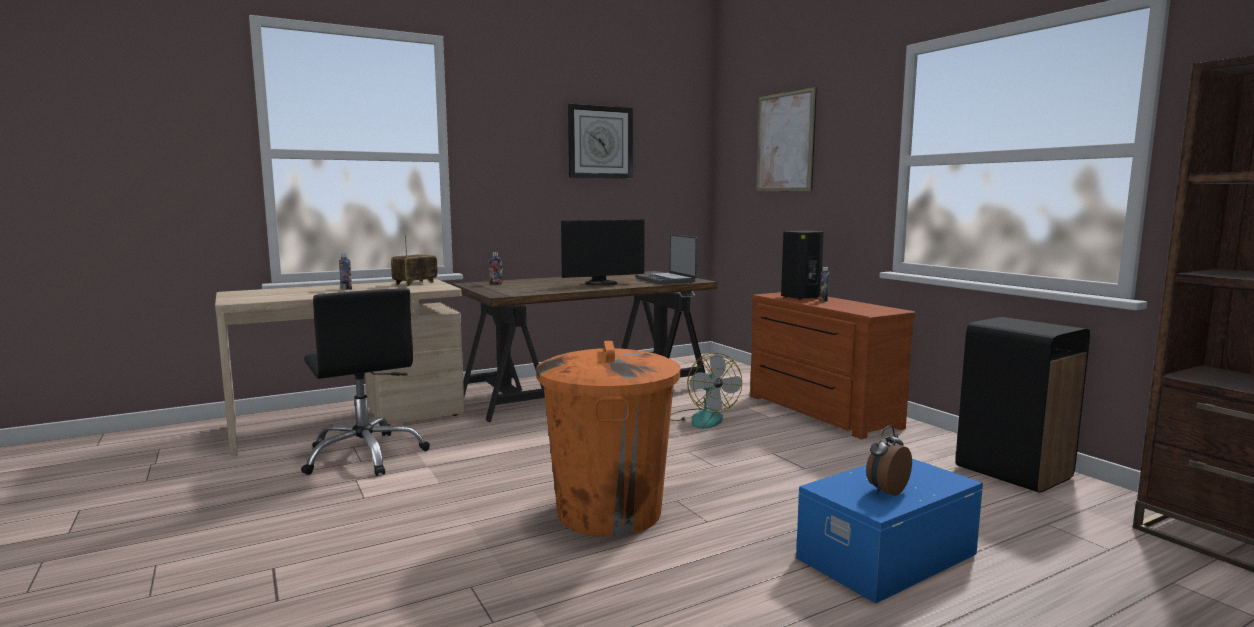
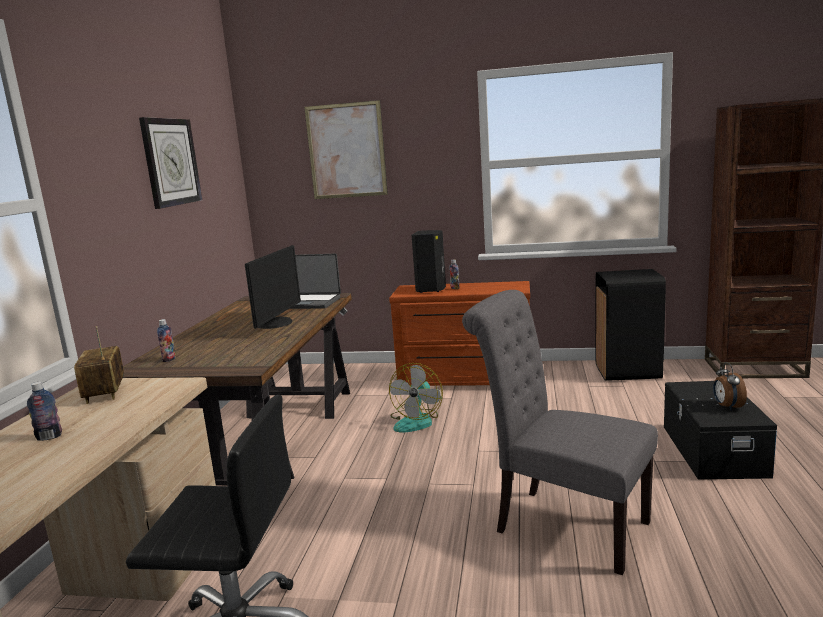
camera: 50 degrees left, 5 degrees up
(609, 511) = (562, 524): orange trash can -> grey chair
(702, 418) = (417, 421): fan -> fan turned 90 degrees clockwise
(884, 555) = (712, 450): blue storage box -> black storage box

